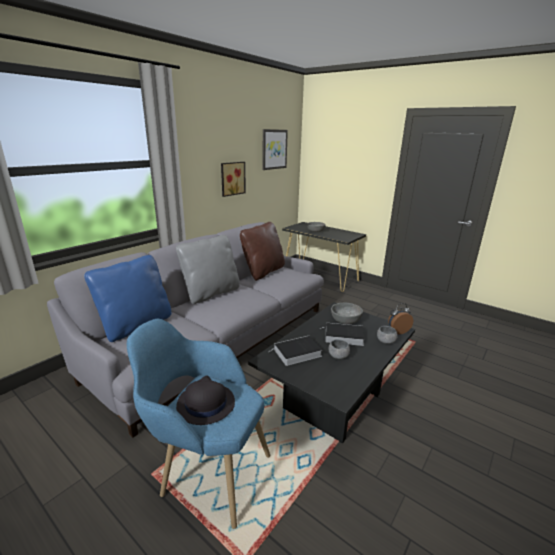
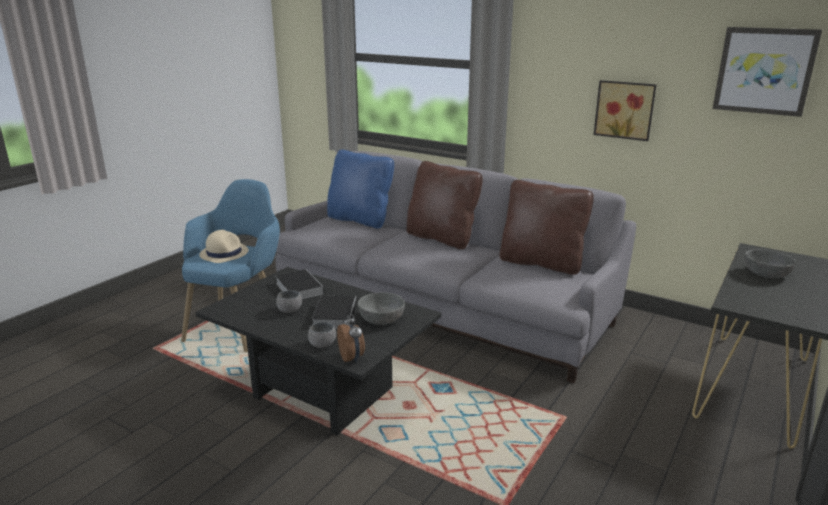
camera: 85 degrees right, 0 degrees up
(205, 404) = (224, 253): black hat -> beige hat
(211, 293) = (442, 238): grey pillow -> brown pillow

